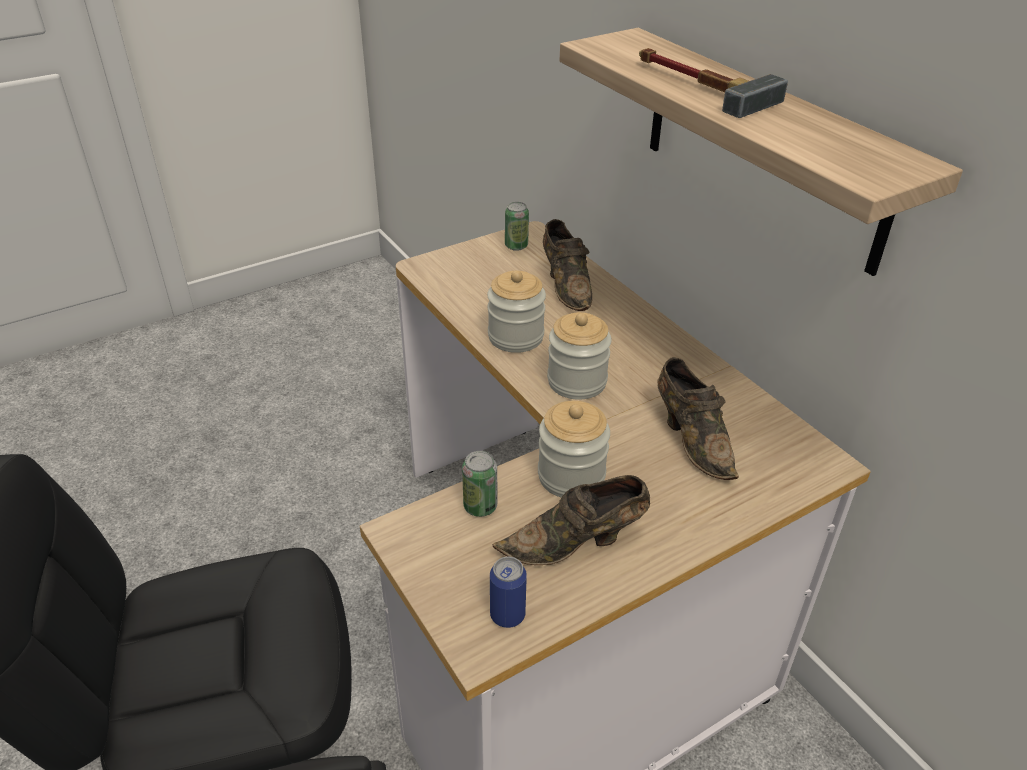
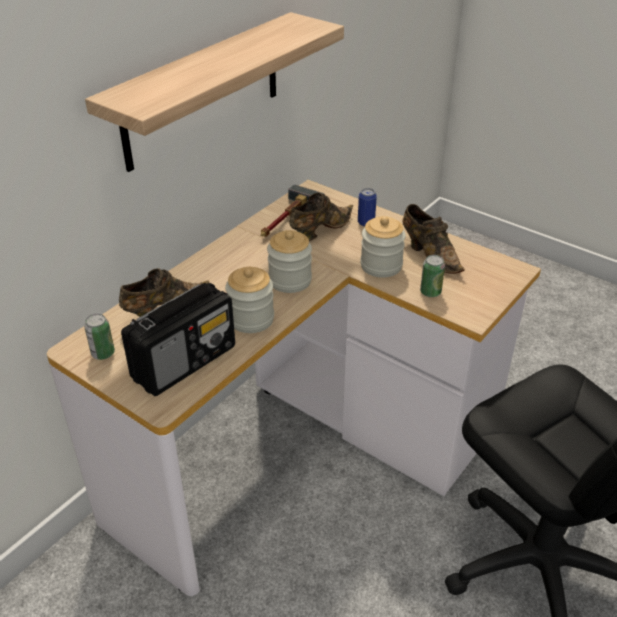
camera: 110 degrees left, 0 degrees up
(472, 286) = (185, 362): none -> radio
(507, 615) = (492, 266): can -> can (366, 222)
(697, 85) = (214, 68): hammer -> hammer (286, 218)

